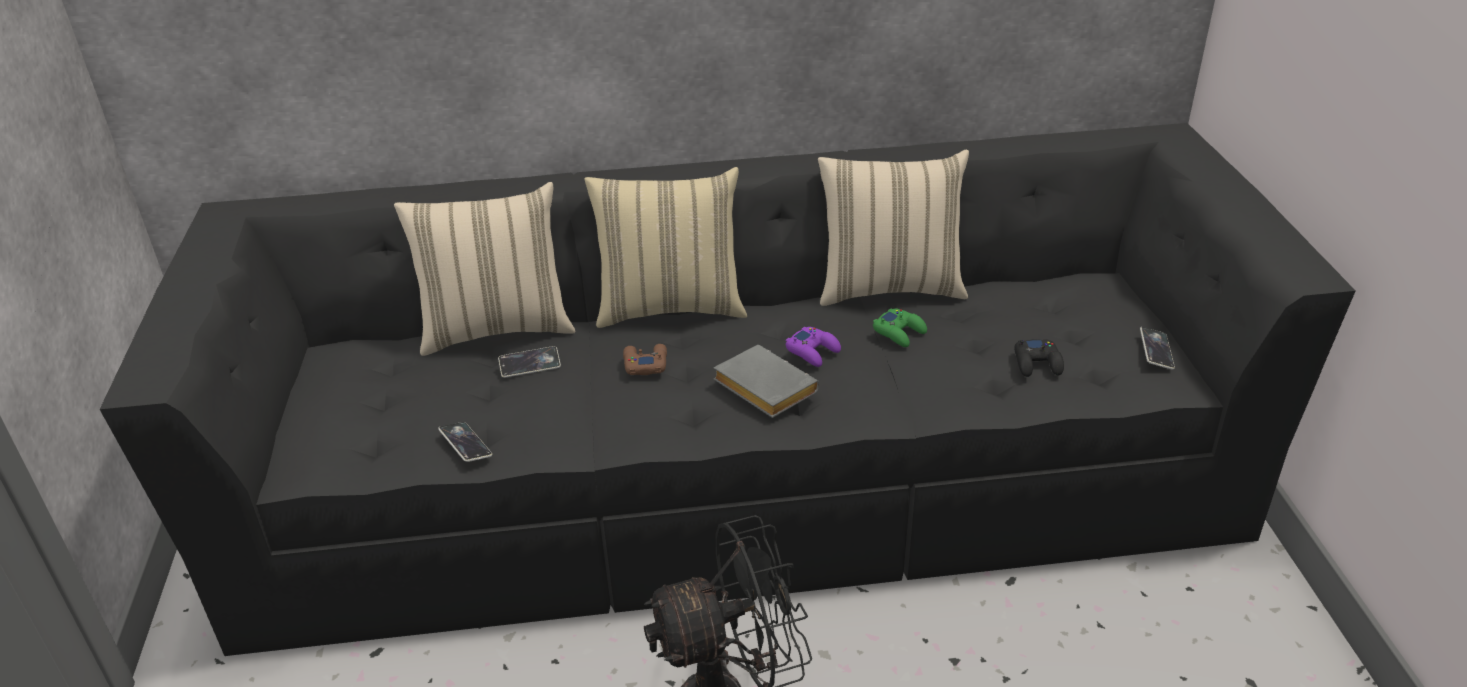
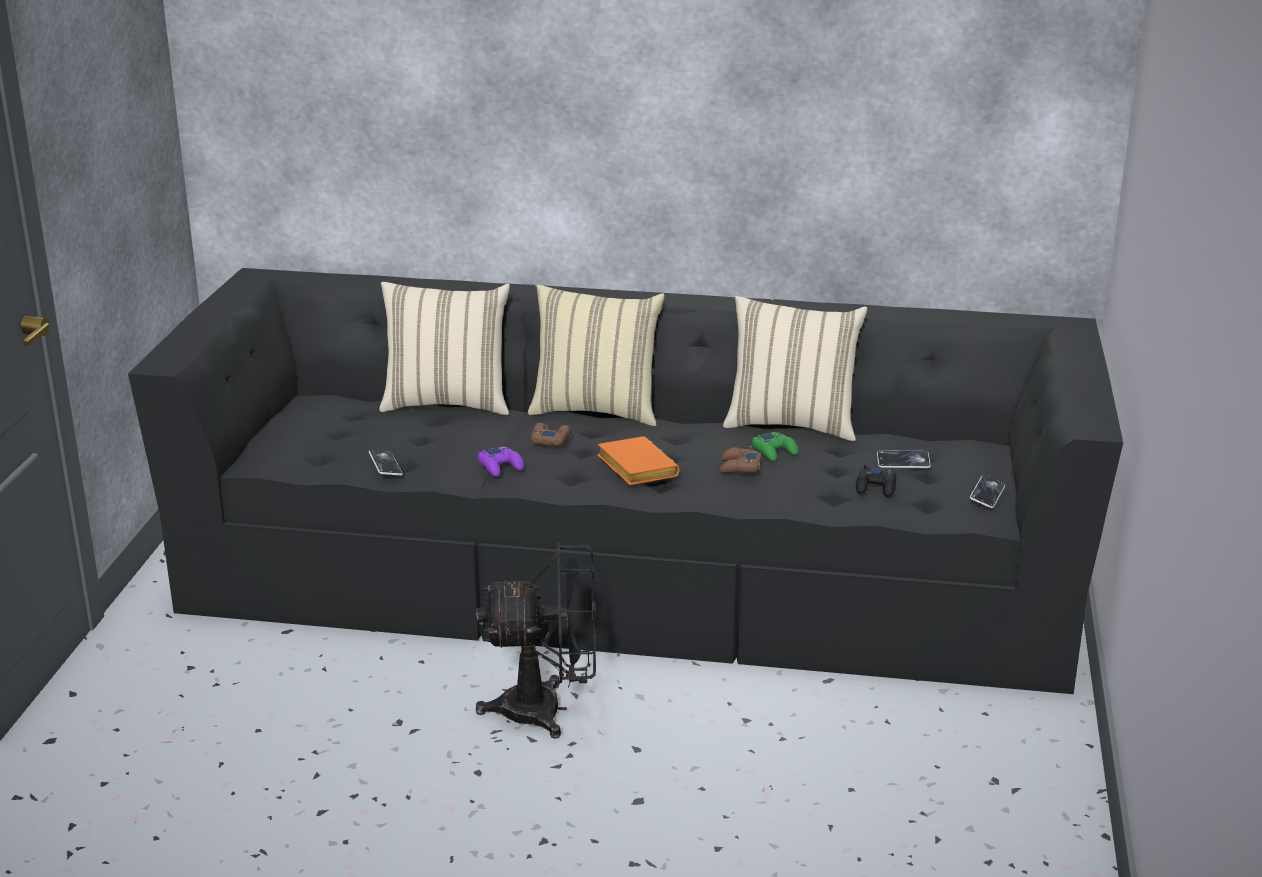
camera: 15 degrees right, 10 degrees down
(530, 365) = (459, 428): phone -> phone (903, 462)
(761, 388) = (634, 467): grey book -> orange book
(813, 351) = (692, 452): purple game controller -> purple game controller (500, 466)
(876, 364) = (739, 467): none -> brown game controller

